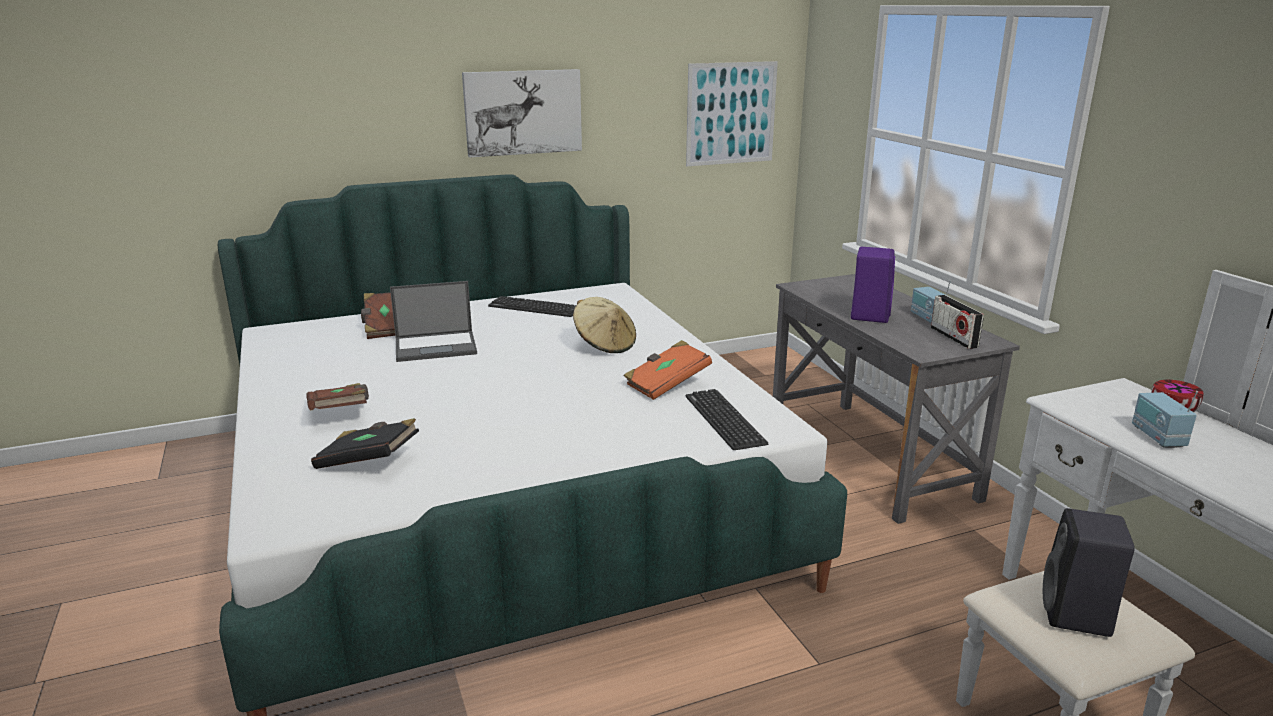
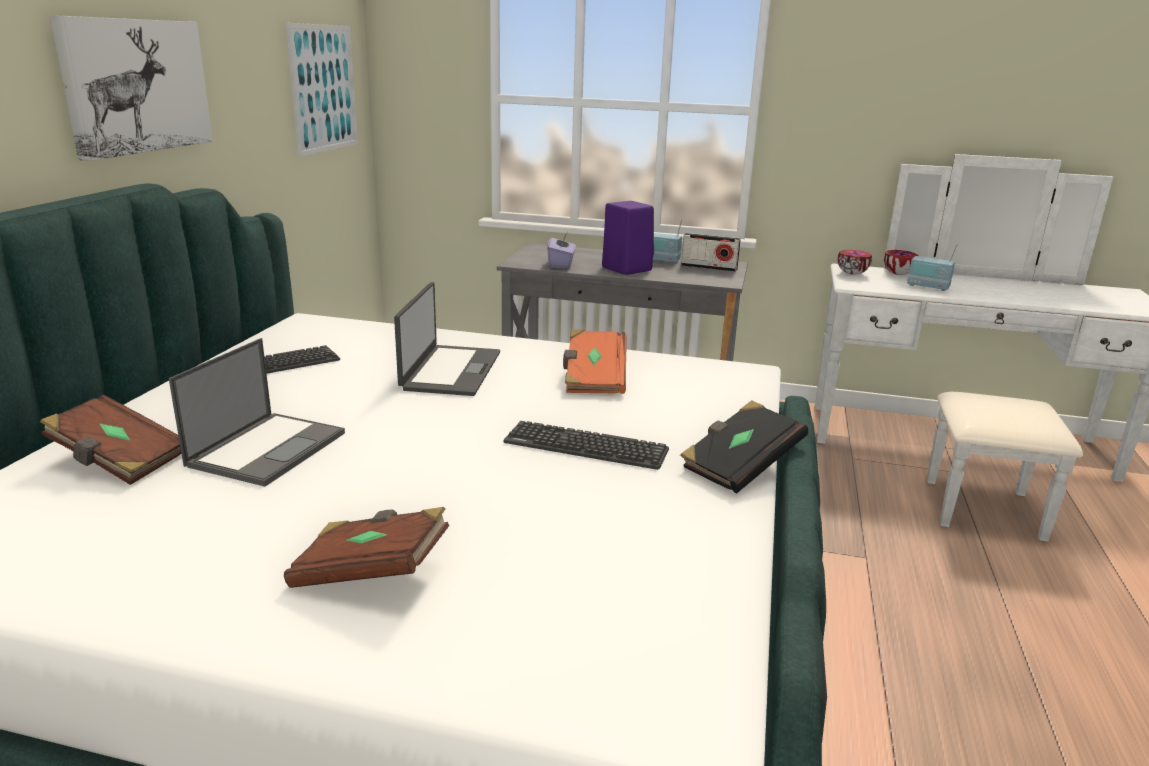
camera: 55 degrees left, 0 degrees up
(369, 461) = (566, 588): black book -> black book (739, 466)
(605, 345) = (450, 371): beige hat -> laptop
(724, 420) = (703, 384): keyboard -> keyboard (585, 446)
(828, 296) = (561, 264): none -> purple tissue box
(1077, 615) = (1015, 412): black speaker -> none
(1106, 393) = (853, 273): none -> bowl

